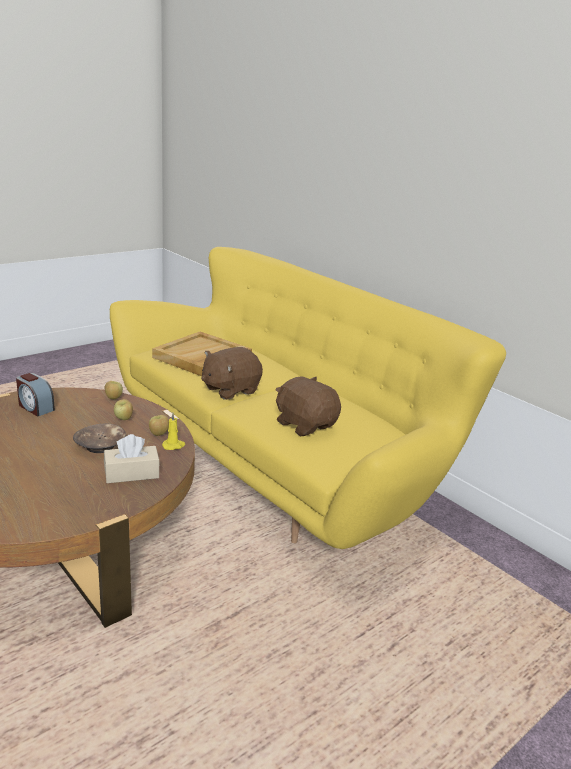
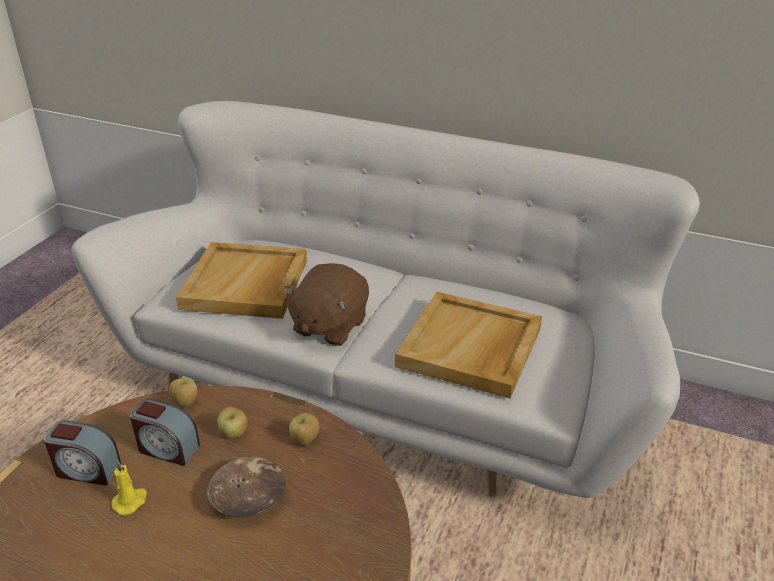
camera: 25 degrees left, 10 degrees up
(83, 413) = (167, 448): none -> alarm clock
(132, 473) = (334, 526): beige tissue box -> none
(174, 446) = (342, 452): yellow candle -> yellow candle (130, 501)
(278, 465) = (386, 389): yellow sofa -> white sofa
(305, 424) = (470, 348): brown plush toy -> beige tray

